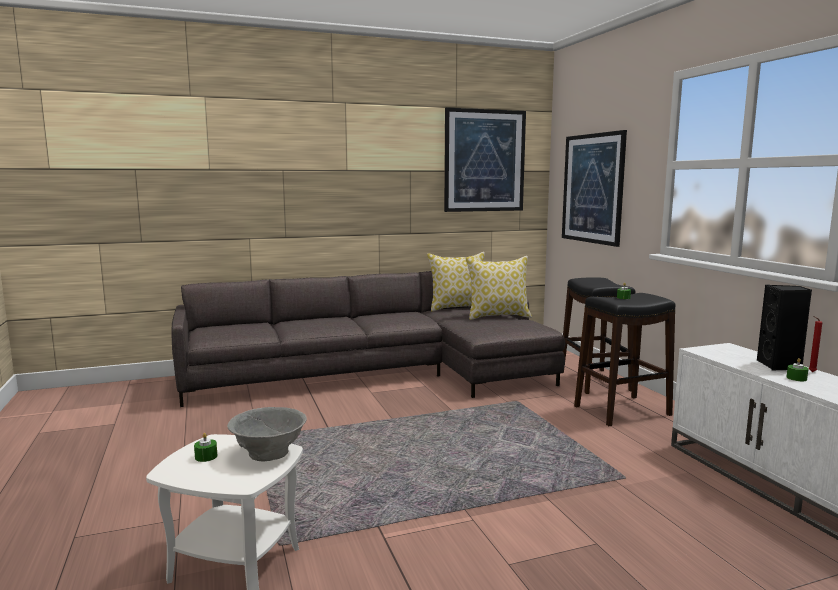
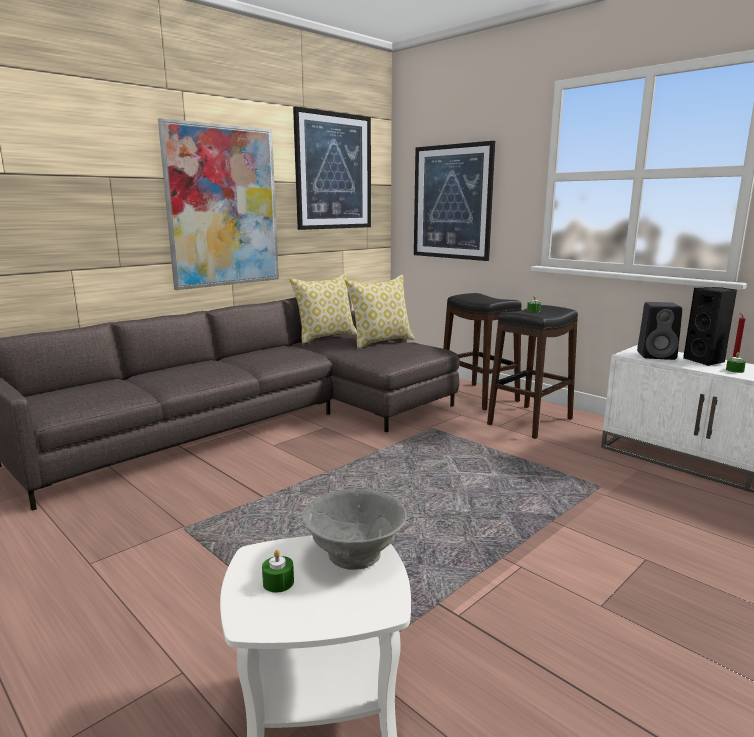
camera: 25 degrees left, 5 degrees up
(374, 192) = (223, 207): none -> picture
(731, 354) = (657, 355): none -> black speaker

